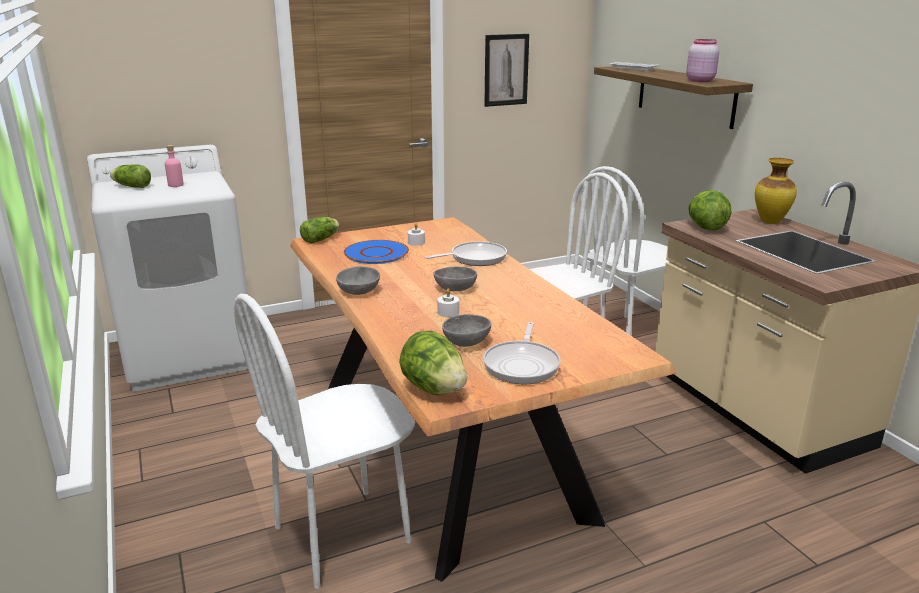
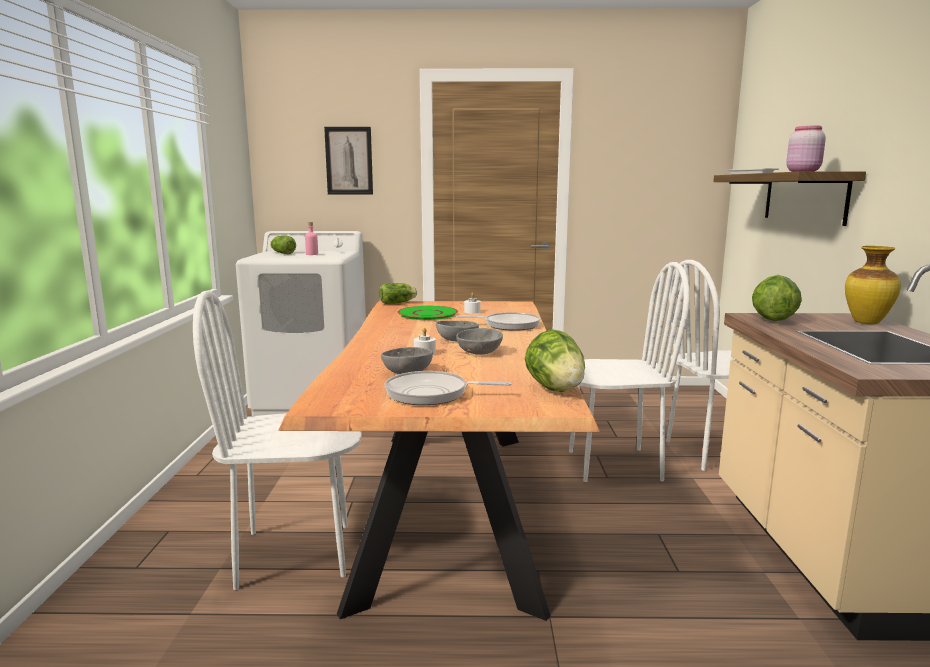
camera: 25 degrees right, 10 degrees down
(359, 292) = (373, 333): grey bowl -> grey bowl (479, 353)
(376, 253) = (427, 314): blue plate -> green plate
(433, 389) = (324, 396): lettuce -> lettuce (555, 389)
(506, 70) = (635, 184): picture -> picture (349, 161)
(522, 364) = (432, 394): frying pan -> frying pan turned 60 degrees clockwise

